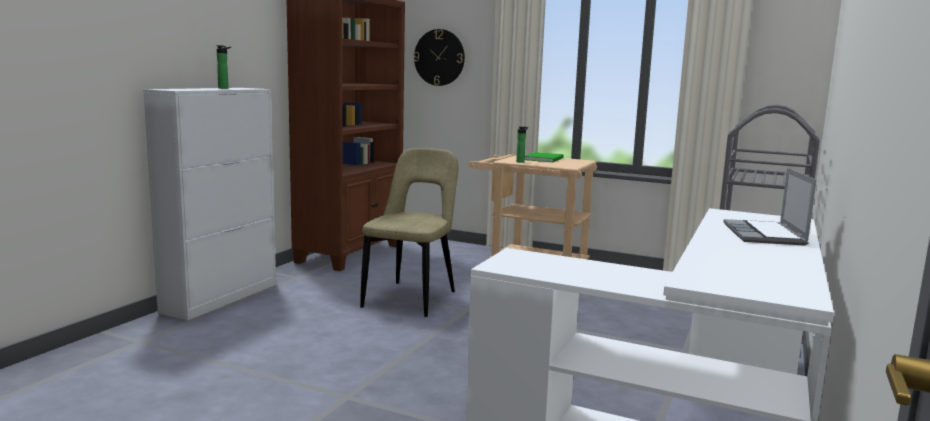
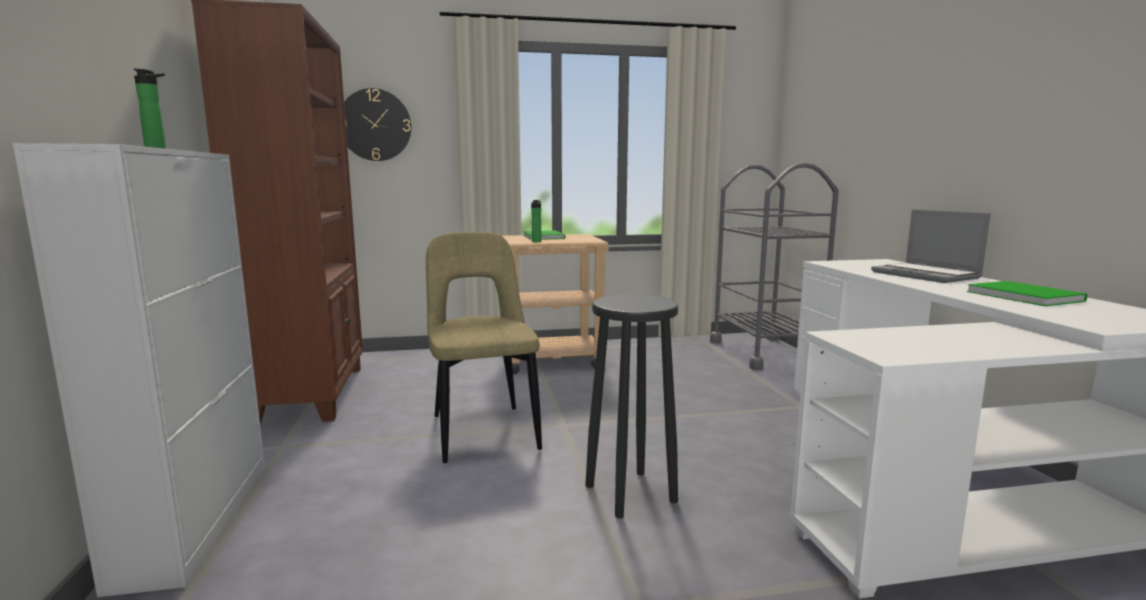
camera: 35 degrees left, 0 degrees up
(438, 353) = (630, 492): none -> black stool
(761, 260) = (1022, 295): none -> green book

